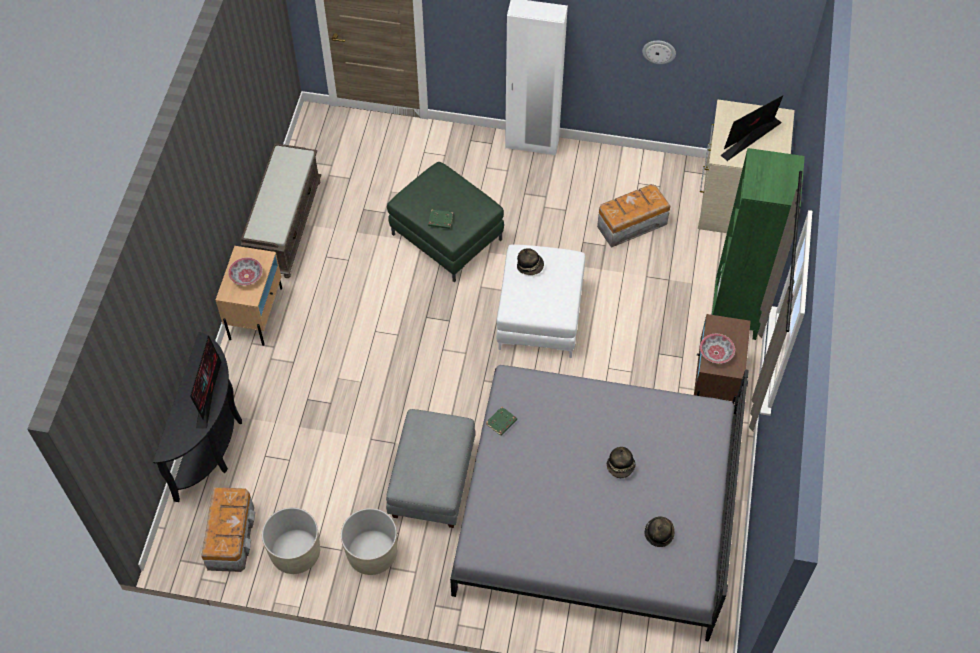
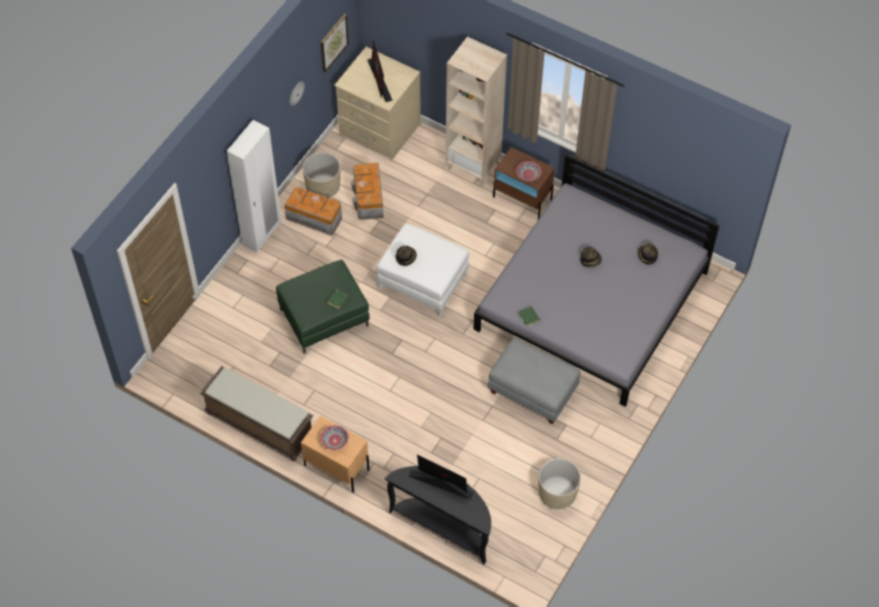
camera: 70 degrees left, 0 degrees up
(231, 535) = (527, 532): storage box -> storage box (314, 218)
(372, 553) = (575, 445): beige planter -> beige planter (323, 187)
(736, 314) = (473, 166): green bookcase -> beige bookcase
(749, 56) = (333, 42): none -> picture

